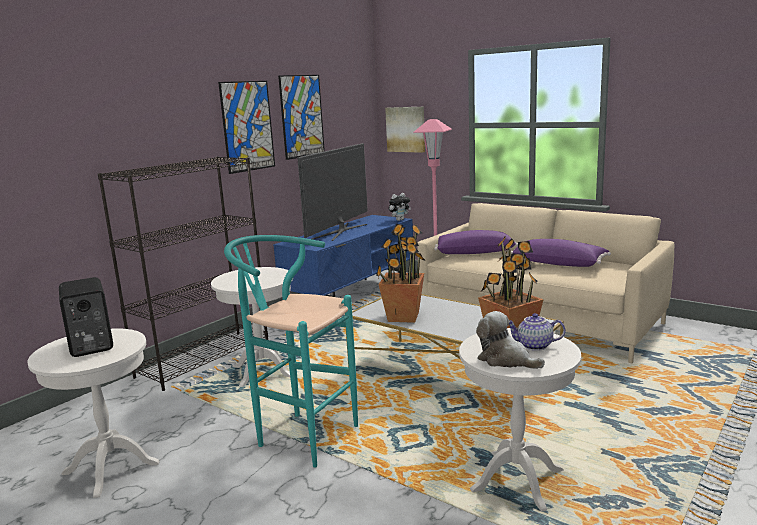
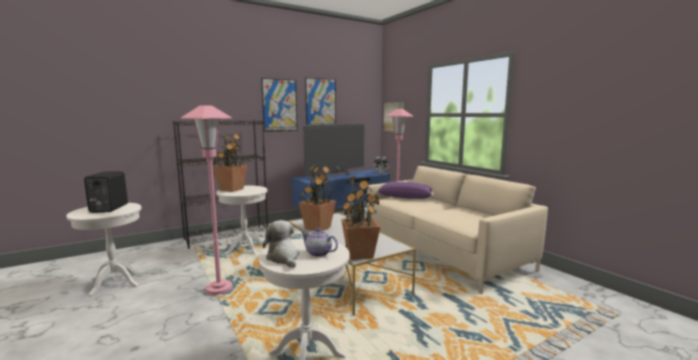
camera: 20 degrees right, 5 degrees down
(233, 279) = (231, 189): none -> potted plant
(299, 435) = (219, 289): turquoise stool -> pink floor lamp
(559, 263) = (453, 211): purple pillow -> none

